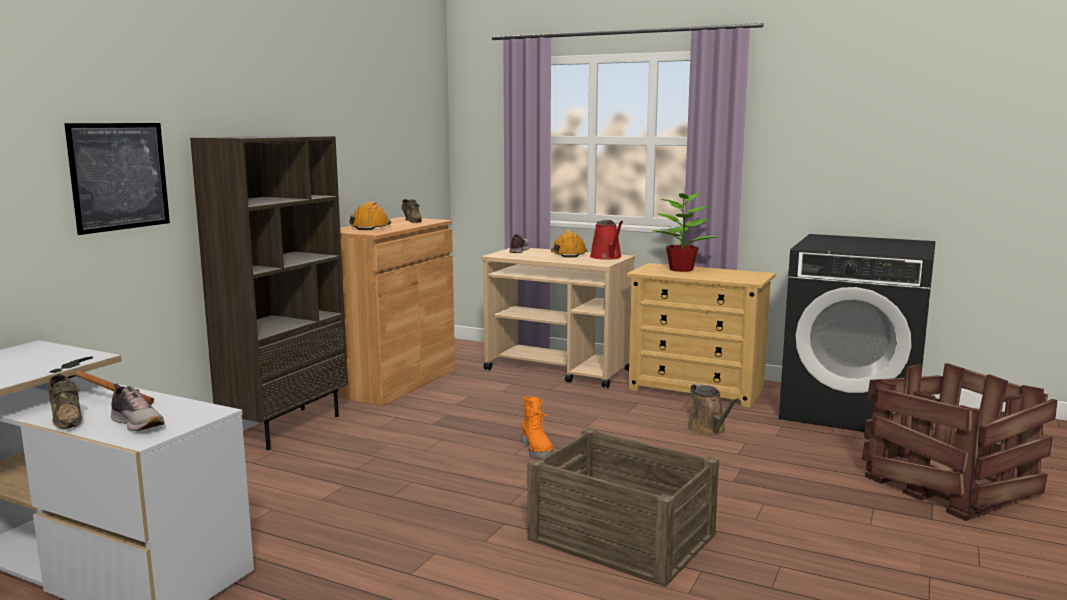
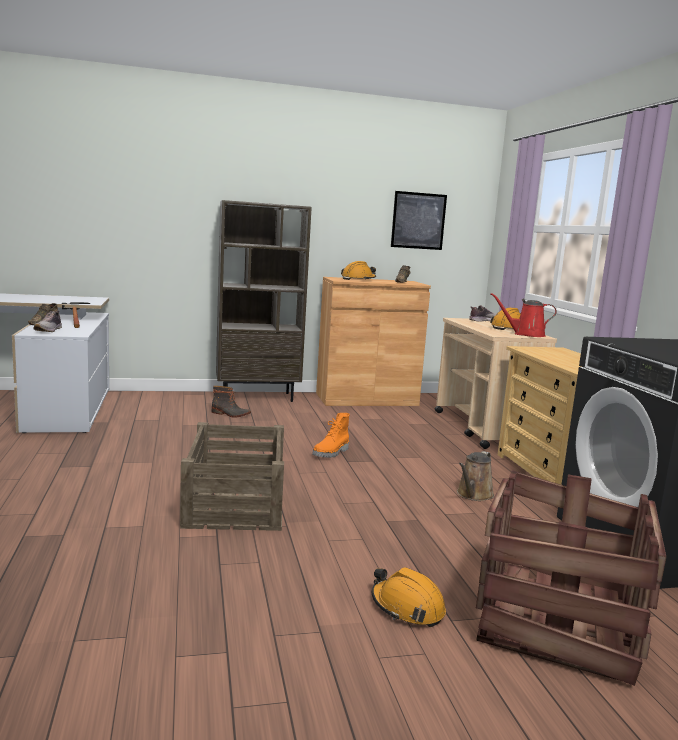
camera: 50 degrees right, 0 degrees up
(119, 176) = (170, 218): picture -> picture (418, 220)
(327, 461) = (230, 414): none -> boot
(607, 257) = (525, 334): red watering can -> red watering can turned 60 degrees clockwise
(682, 269) = (565, 354): potted plant -> none
(904, 528) = (407, 608): none -> orange hard hat

